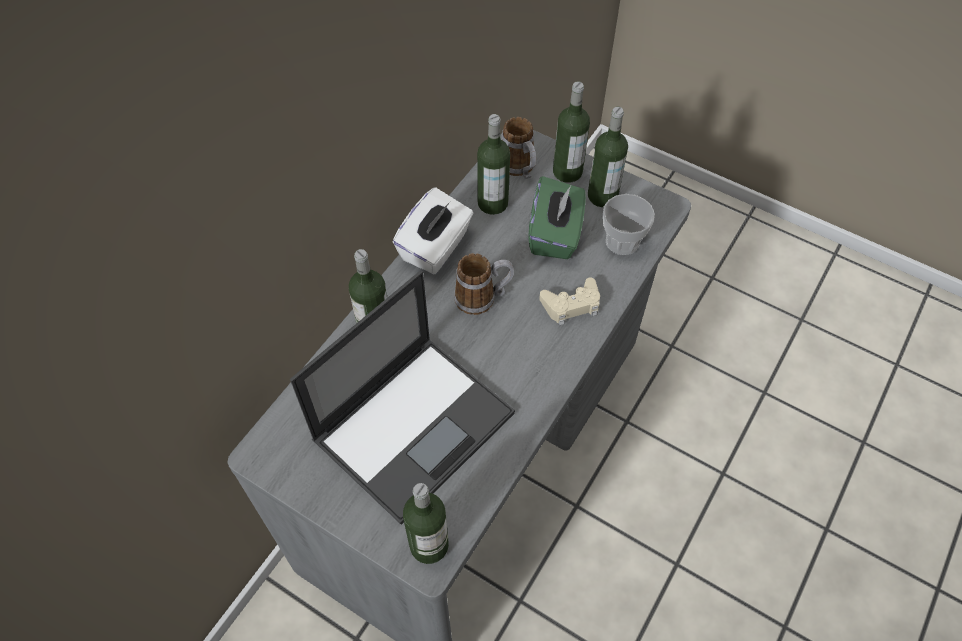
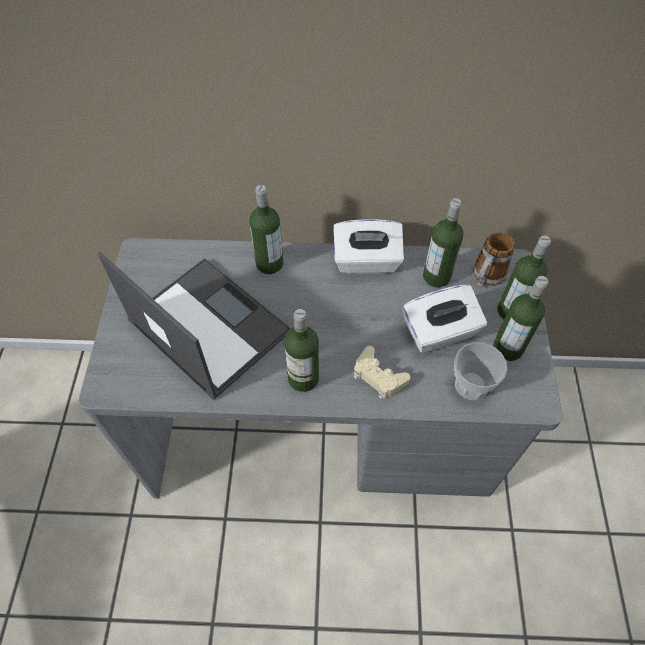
camera: 60 degrees right, 0 degrees up
(415, 424) = (207, 325): laptop -> laptop turned 150 degrees counterclockwise
(429, 545) = (117, 381): bottle -> bottle (303, 378)
(483, 297) = (343, 313): mug -> none
(555, 234) = (440, 332): green tissue box -> white tissue box

